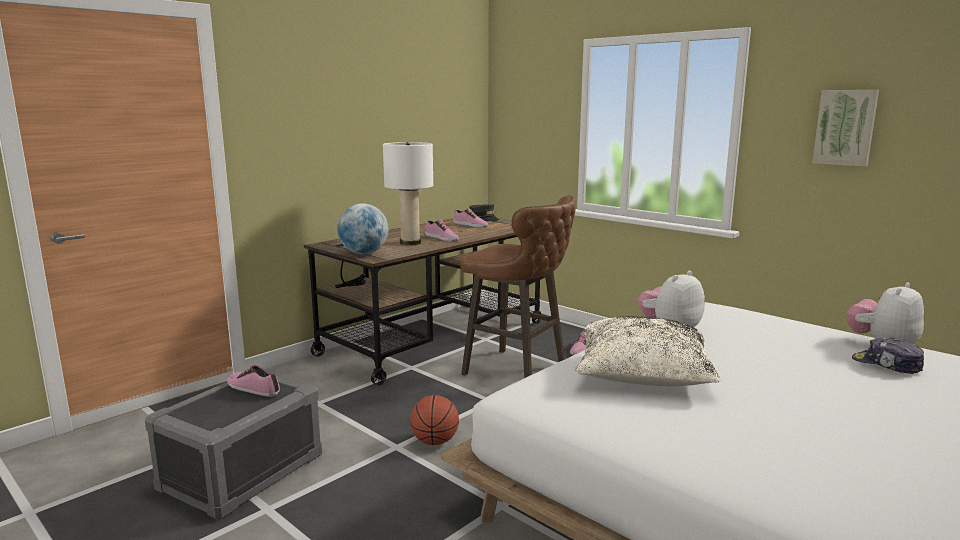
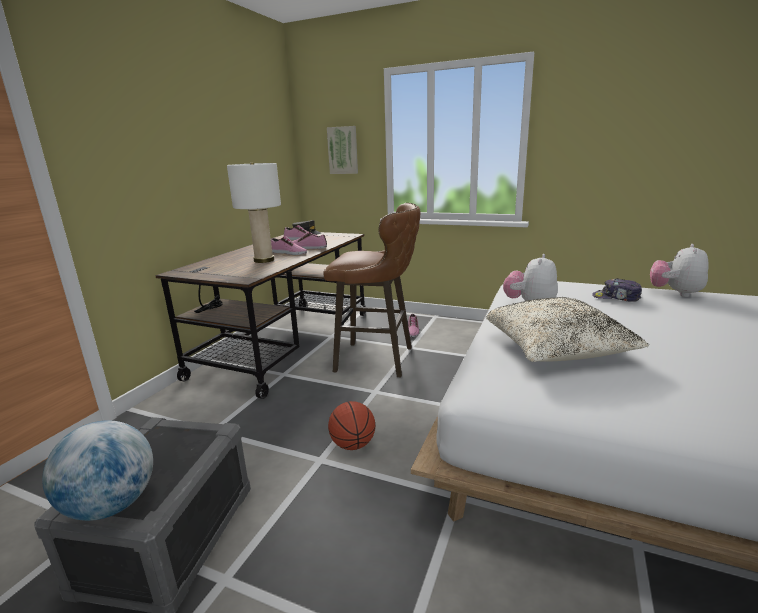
camera: 20 degrees left, 5 degrees up
(253, 388) = (165, 443): shoe -> shoe (307, 247)
(364, 253) = (228, 275): globe -> globe (112, 505)
(845, 127) = (613, 131): picture -> picture (343, 150)
(886, 365) = (701, 308): cap -> cap (616, 298)

